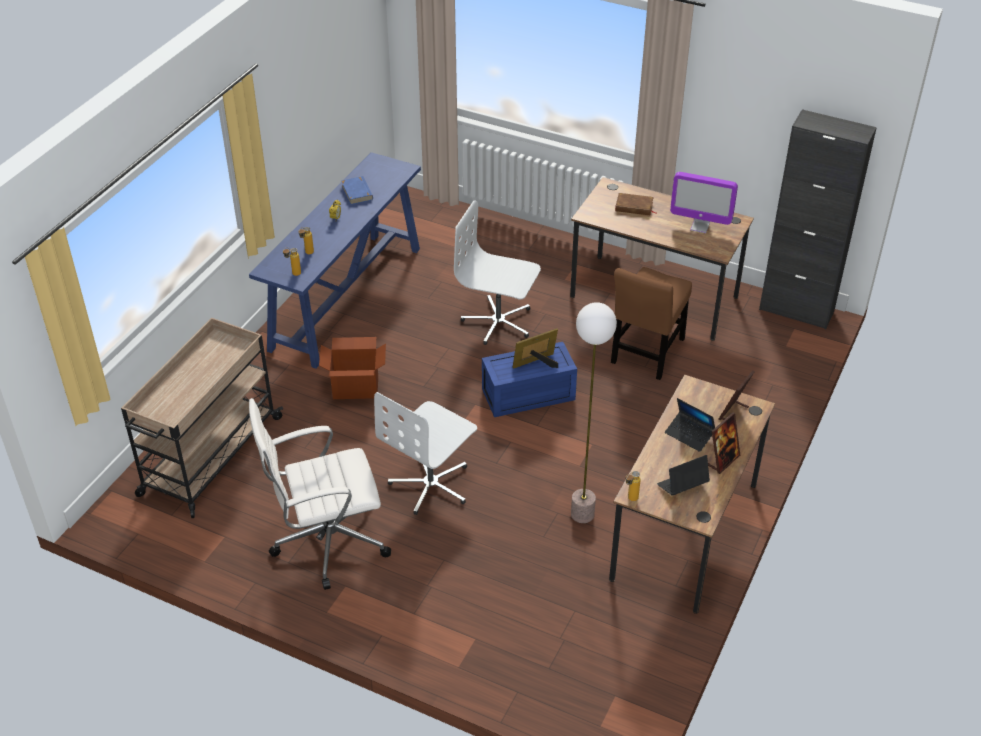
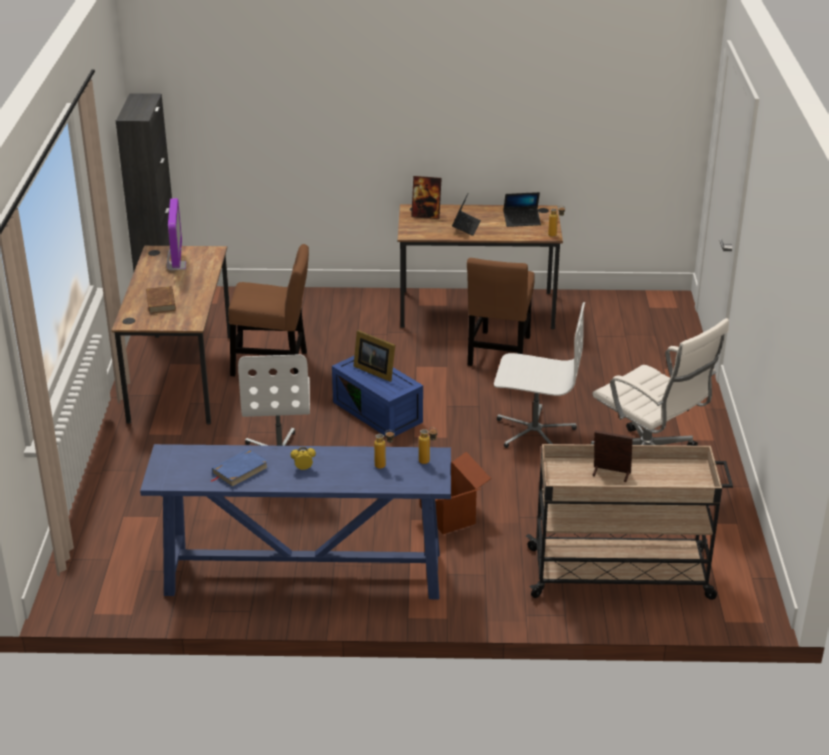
camera: 115 degrees left, 10 degrees down
(582, 514) = (499, 353): floor lamp -> brown chair
(682, 486) = (522, 221): laptop -> laptop turned 45 degrees counterclockwise
(722, 460) = (481, 212): picture frame -> picture frame (610, 474)

